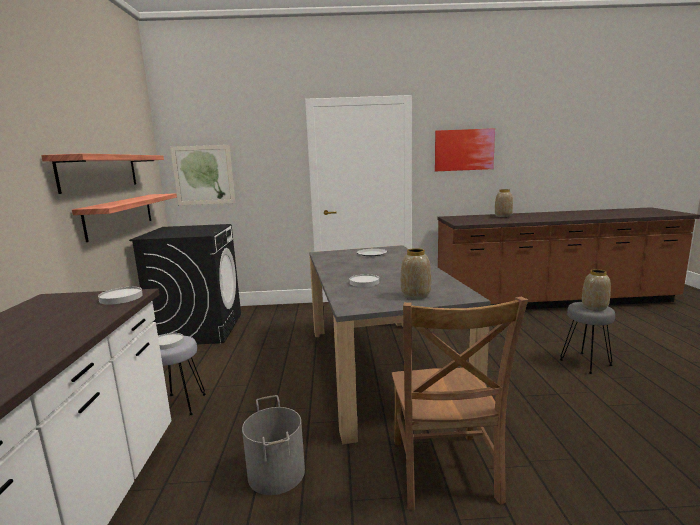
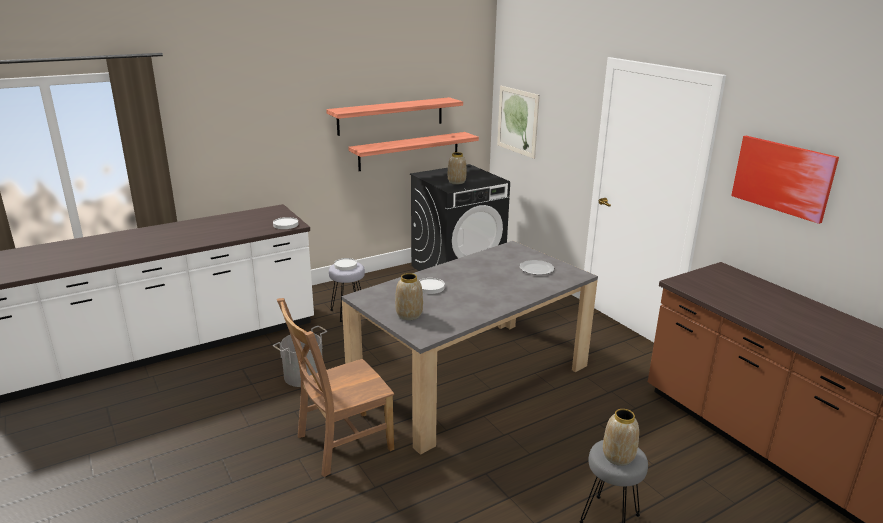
camera: 60 degrees right, 10 degrees up
(503, 216) = (785, 304): vase -> vase (456, 182)

